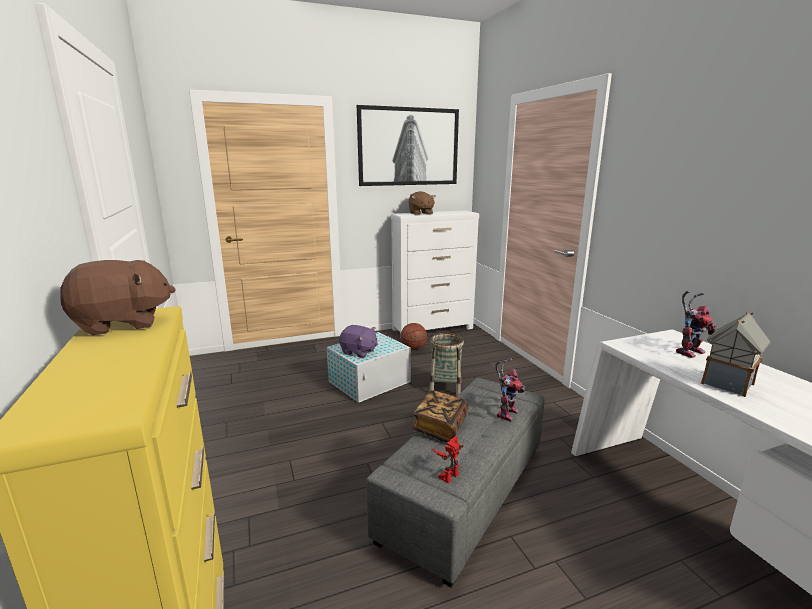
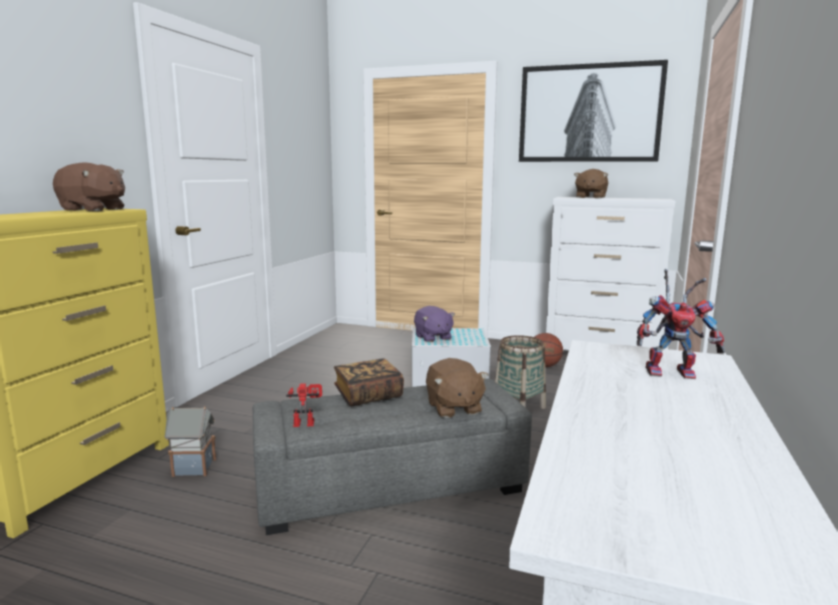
camera: 40 degrees right, 5 degrees down
(506, 412) = (453, 408): toy robot -> brown plush toy
(727, 384) = (614, 403): toy house -> toy house (193, 467)

